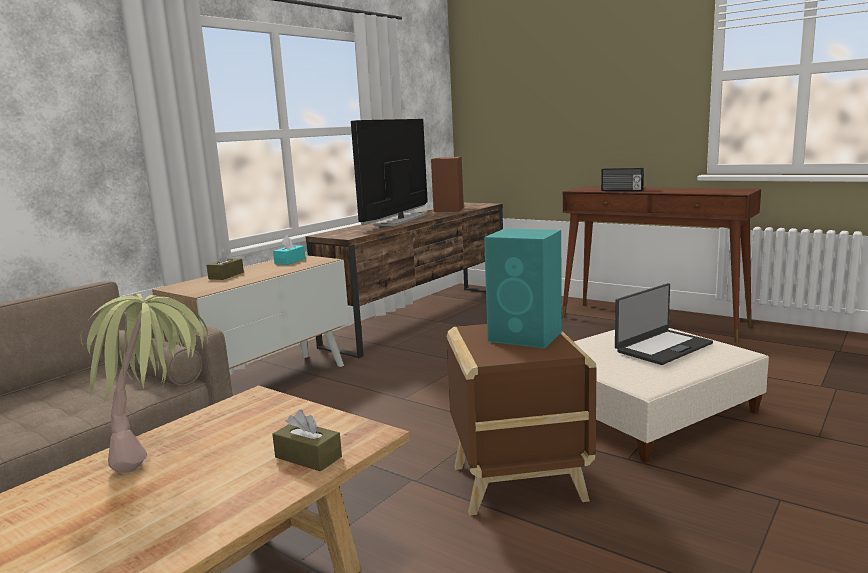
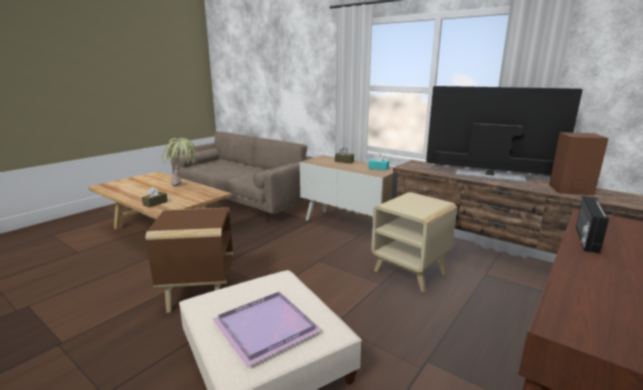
camera: 90 degrees right, 5 degrees up
(438, 349) = (411, 272): none -> beige side table
(527, 337) = (192, 221): turquoise speaker -> none
(662, 347) = (268, 327): laptop -> purple tray

